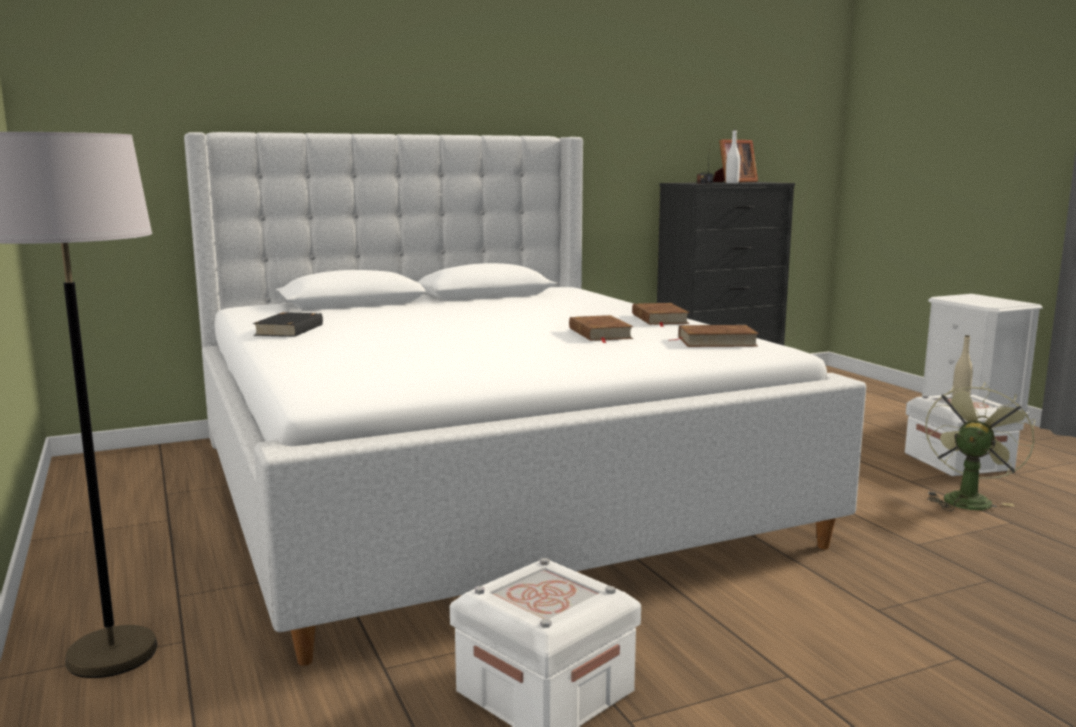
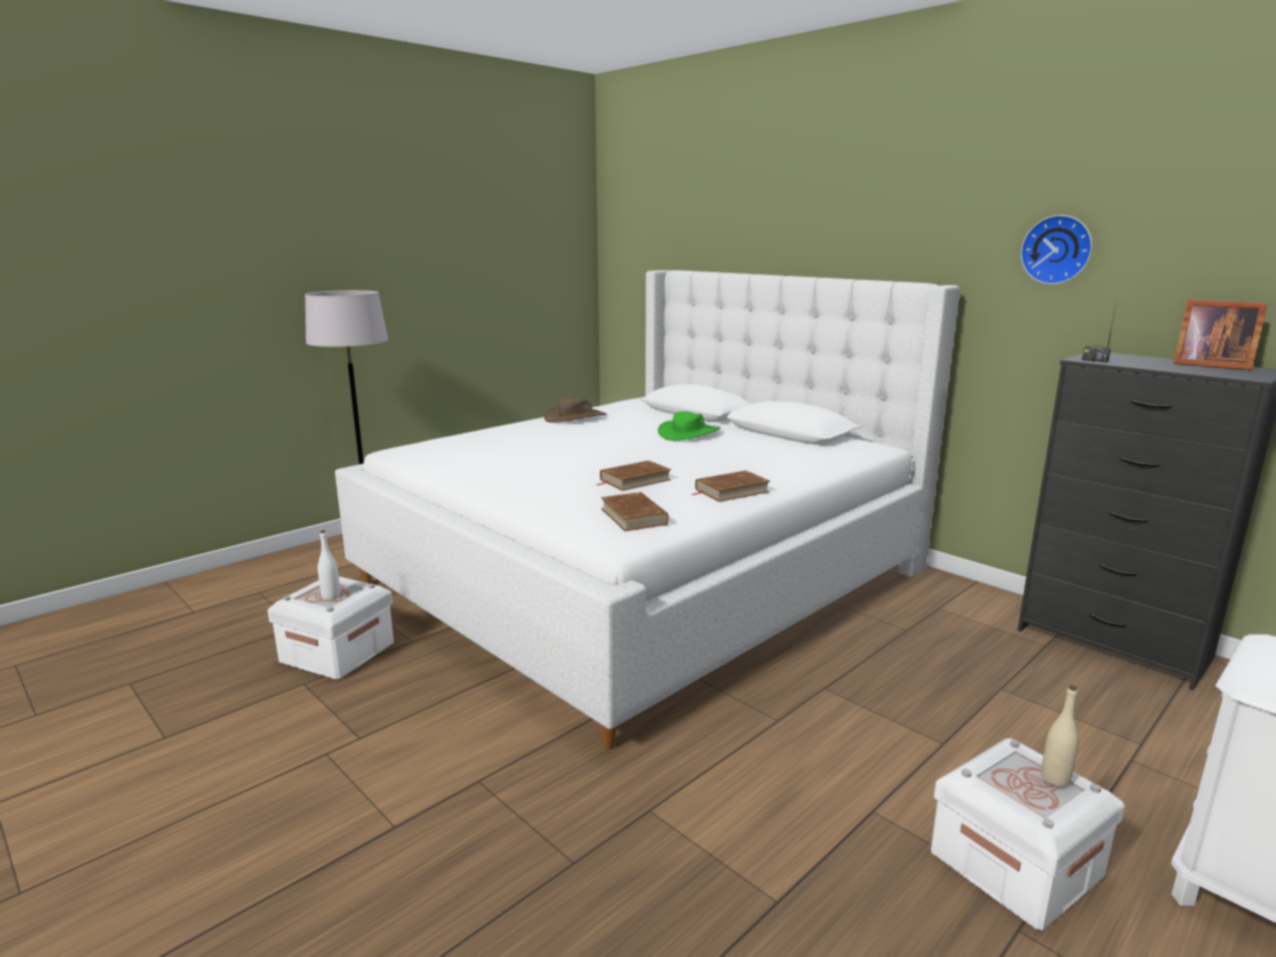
camera: 70 degrees right, 5 degrees up
(290, 330) = (575, 417): black book -> brown hat
(443, 310) = (689, 433): none -> green hat
(628, 107) = (1057, 250): none -> wall clock
(732, 183) = (1147, 366): white bottle -> white bottle (331, 596)
(967, 499) = (841, 863): green fan -> none

